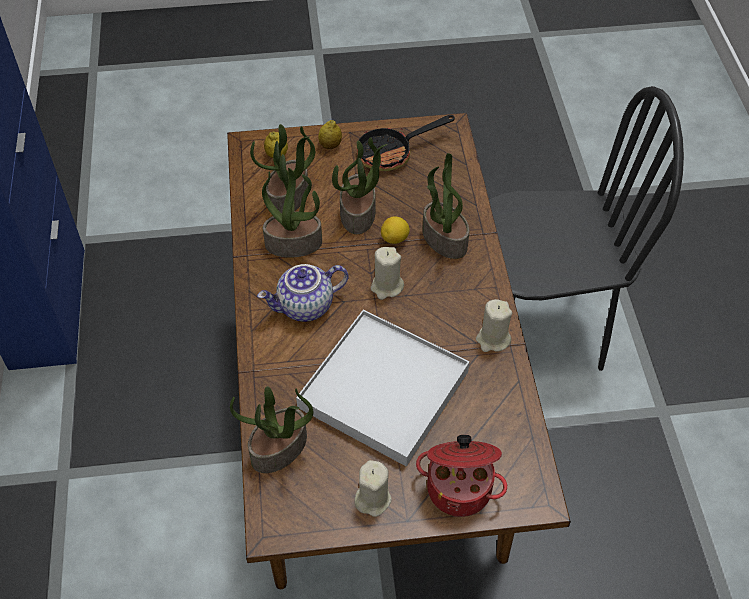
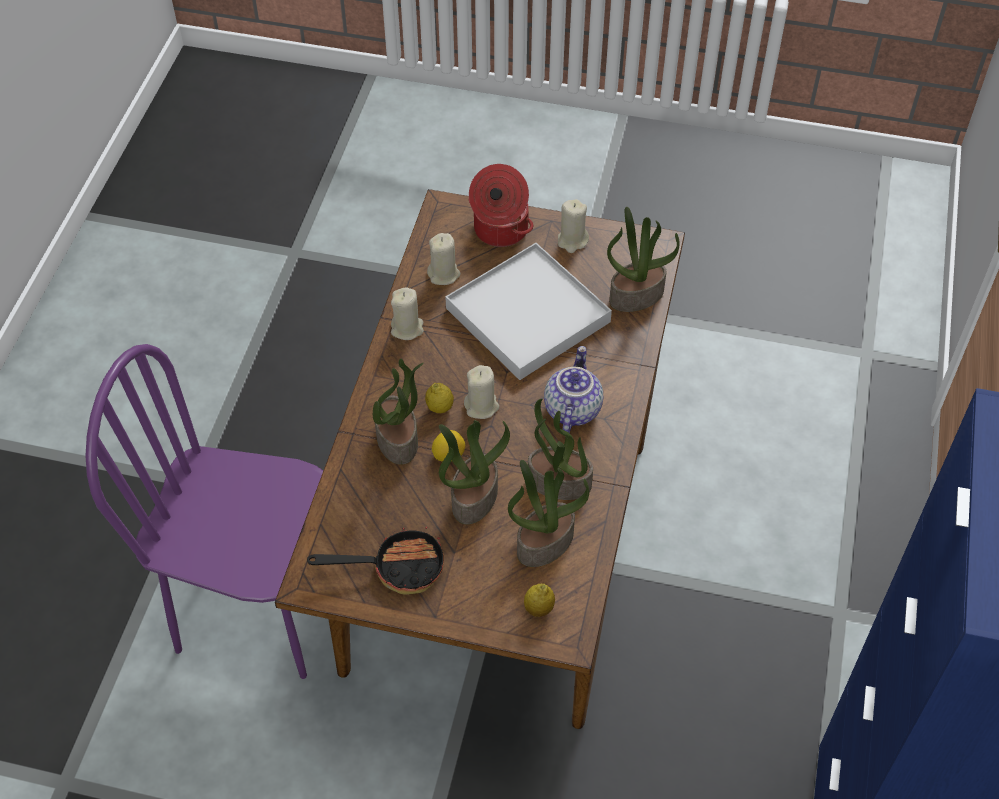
camera: 160 degrees left, 0 degrees up
(305, 307) = (571, 409): teapot -> teapot turned 75 degrees counterclockwise
(330, 145) = (467, 602): lemon -> lemon (440, 407)
(490, 410) = (444, 274): none -> beige candle
(538, 330) = (261, 610): black chair -> purple chair

